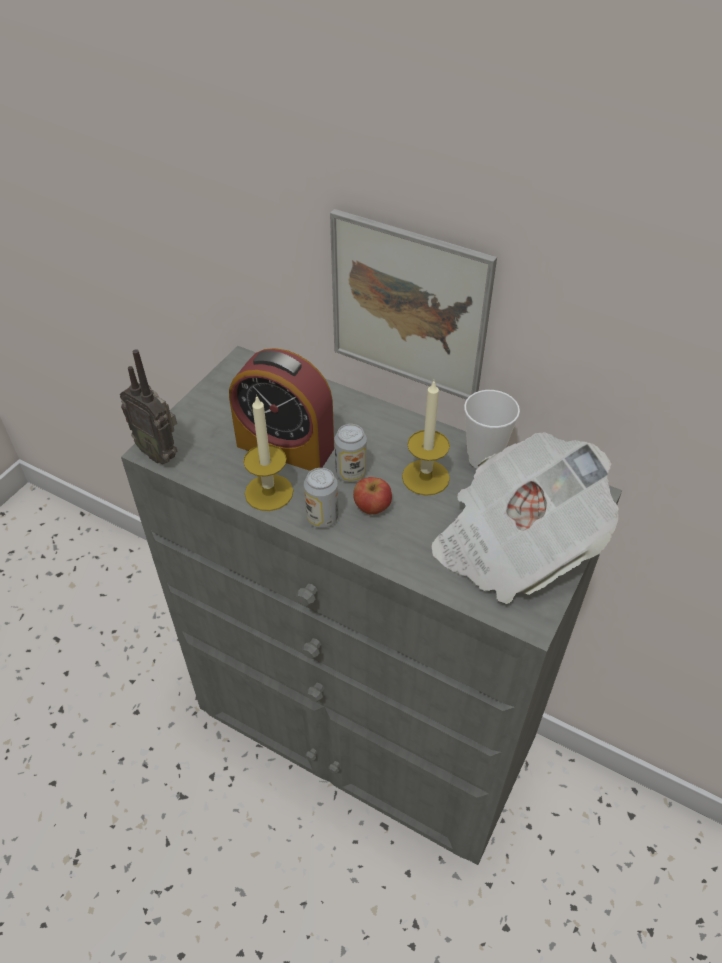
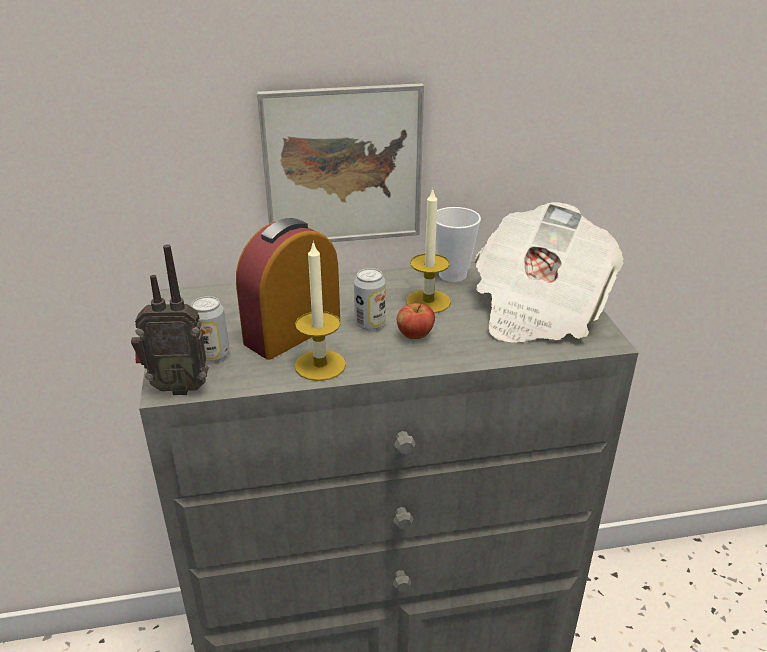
camera: 40 degrees left, 15 degrees down
(285, 446) = (292, 332): alarm clock -> alarm clock turned 150 degrees clockwise
(322, 517) = (386, 359): can -> can (213, 354)

